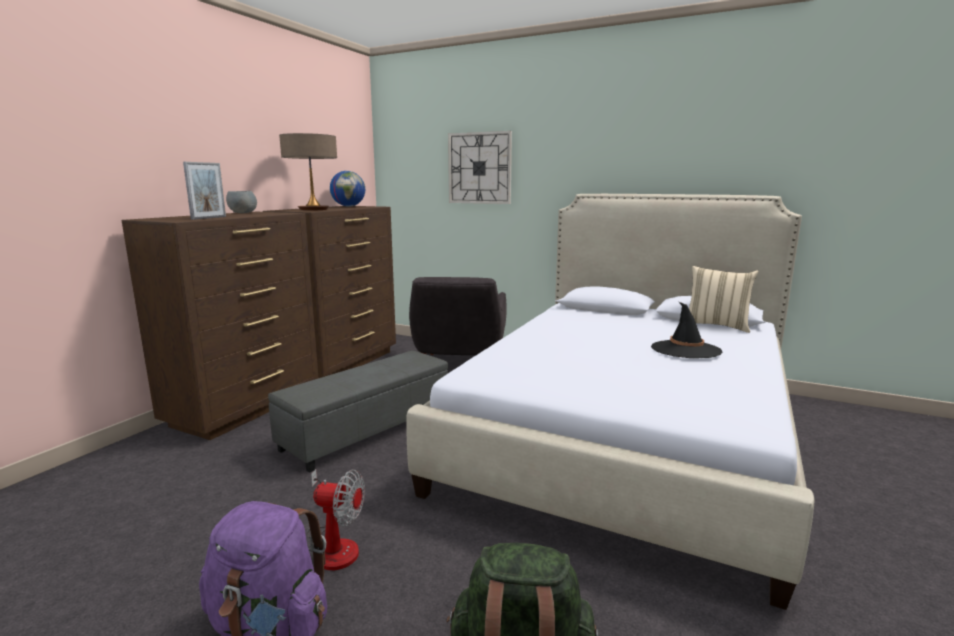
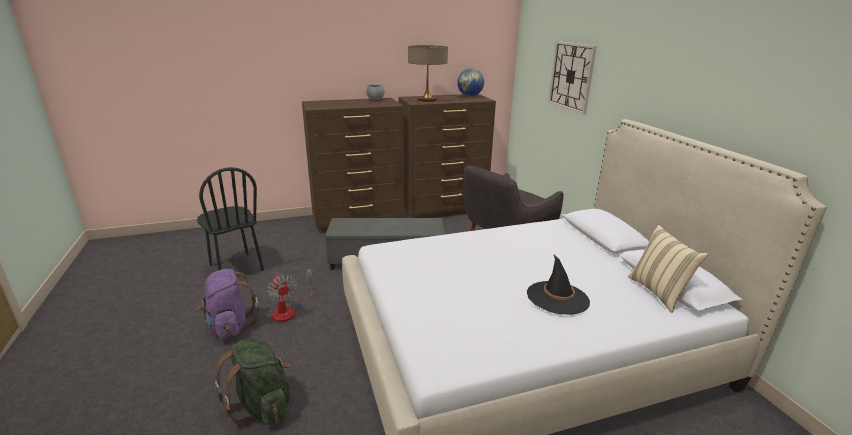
camera: 45 degrees right, 10 degrees up
(120, 549) = (236, 268): none -> black chair
(209, 218) = (335, 106): picture frame -> none

